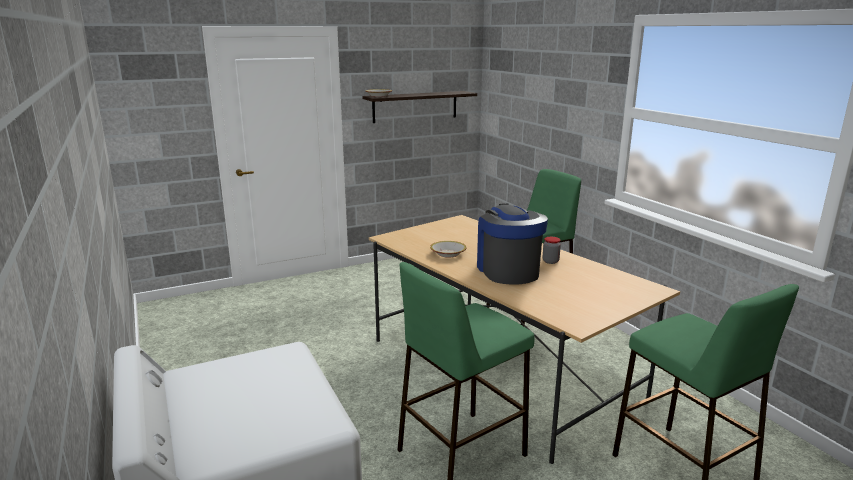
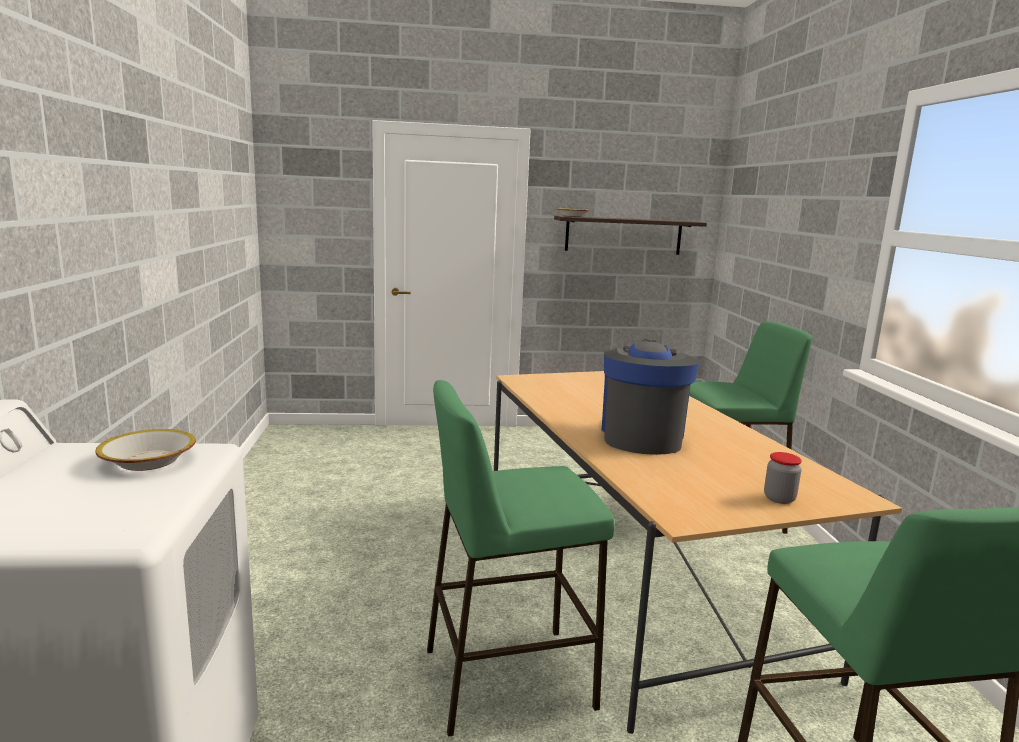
camera: 20 degrees right, 5 degrees down
(448, 254) = (578, 406): bowl -> bowl (149, 461)
(550, 261) = (715, 436): jar -> jar (779, 498)

